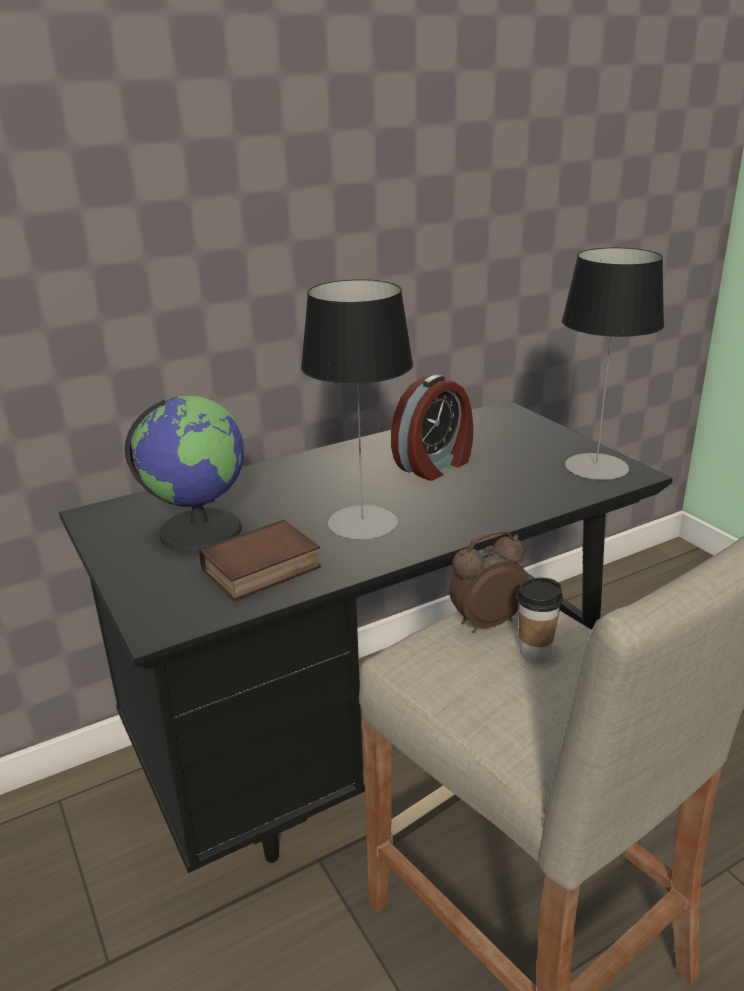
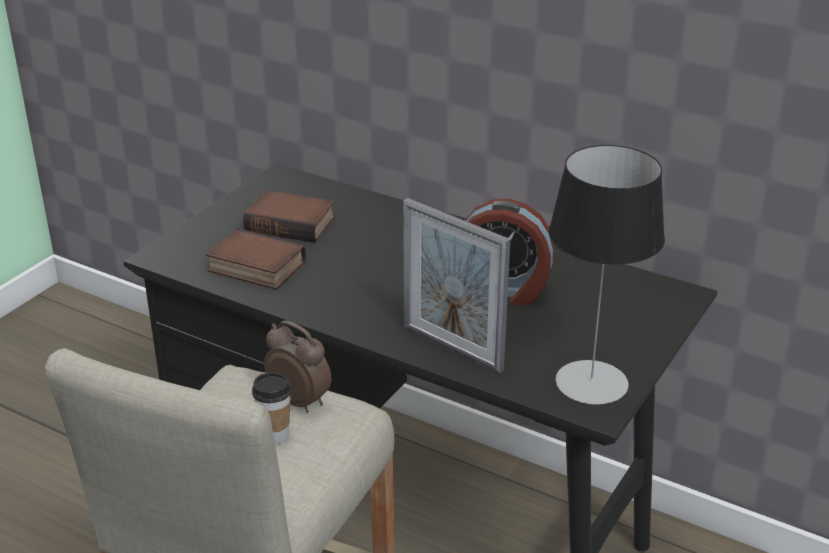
camera: 60 degrees right, 5 degrees up
(200, 530) = (292, 223): globe -> book
(362, 523) = (359, 286): table lamp -> none
(506, 506) = (452, 348): none -> picture frame

